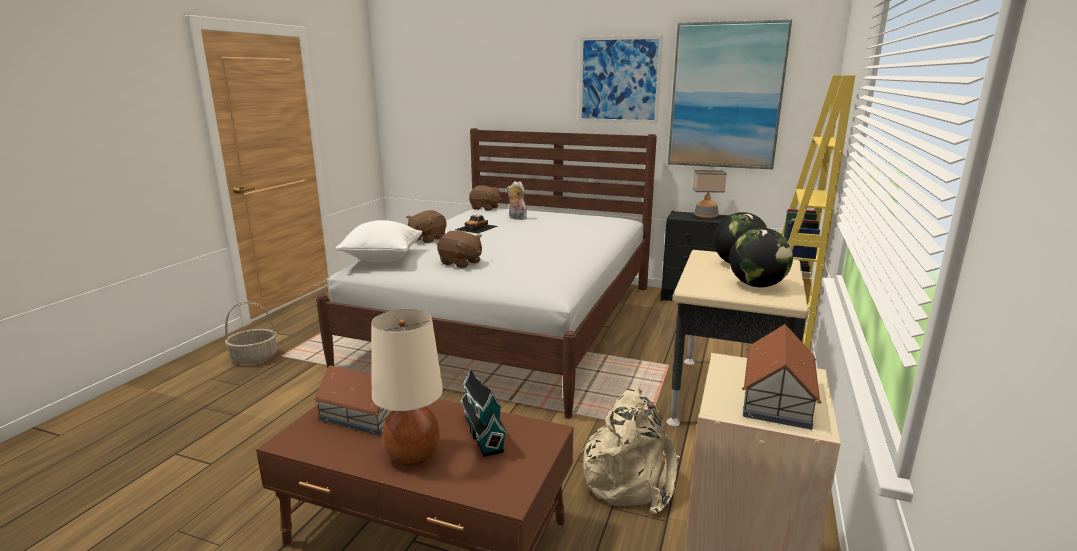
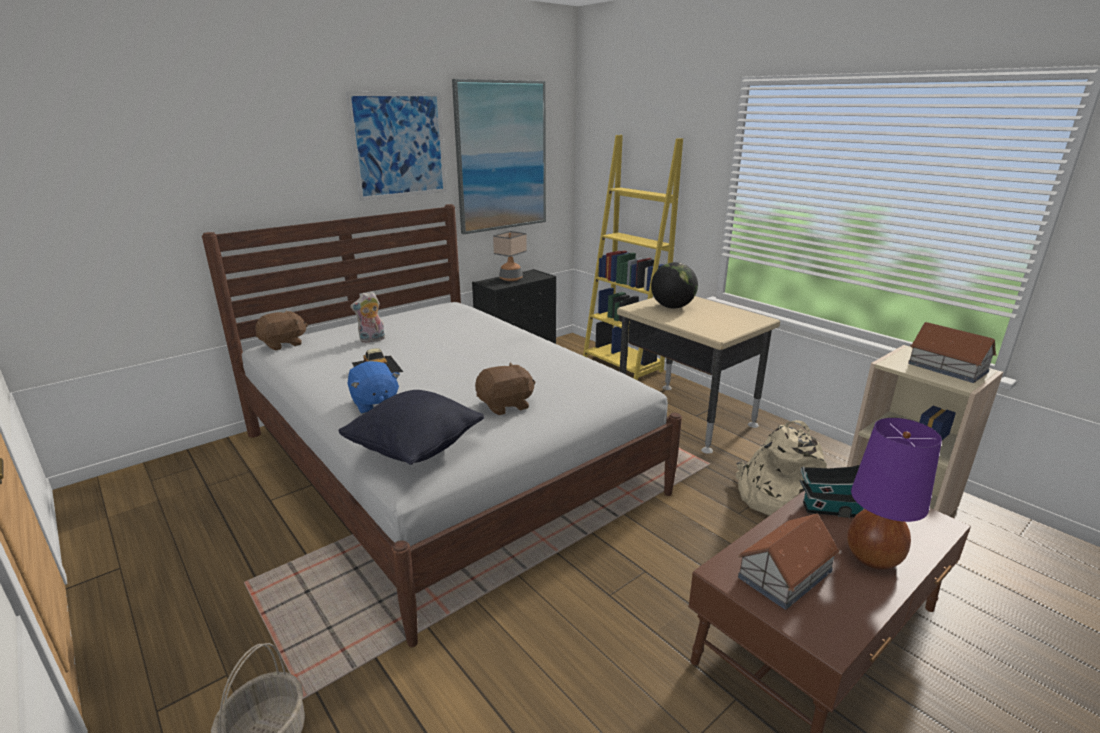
camera: 60 degrees left, 5 degrees up
(382, 258) = (415, 449): white pillow -> black pillow
(413, 455) = (873, 557): beige table lamp -> purple table lamp
(427, 239) = (374, 404): brown plush toy -> blue plush toy
(757, 285) = (724, 316): globe -> none

